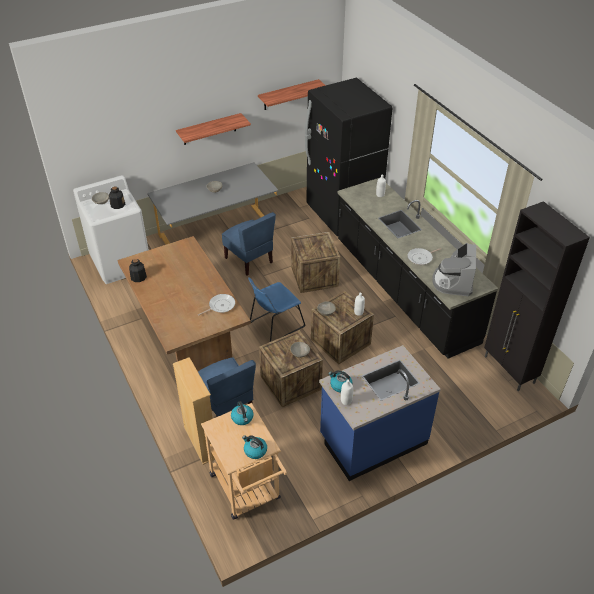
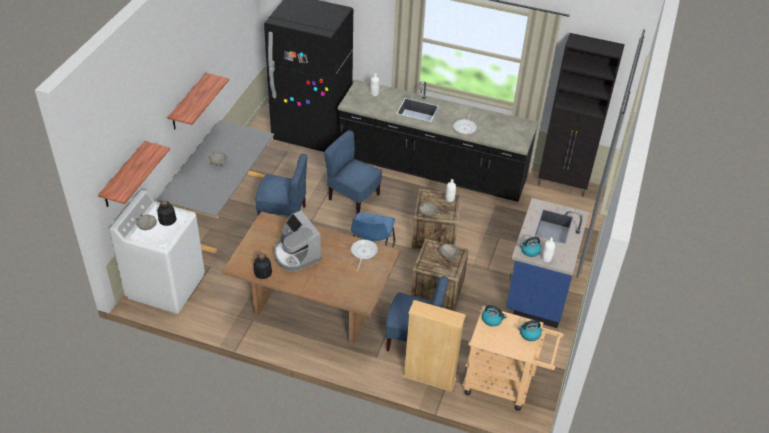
camera: 45 degrees left, 0 degrees up
(288, 95) = (232, 36): shelf -> shelf (123, 175)
(314, 276) = (353, 198): crate -> blue chair
(453, 282) = (507, 133): coffee machine -> coffee machine (296, 255)

